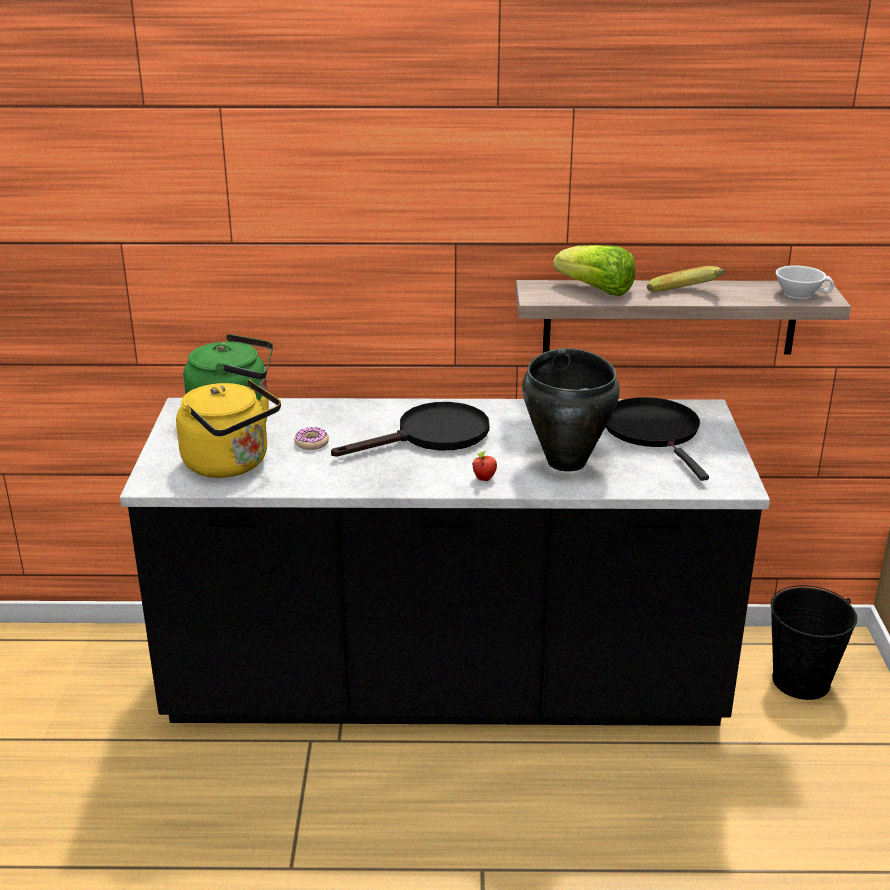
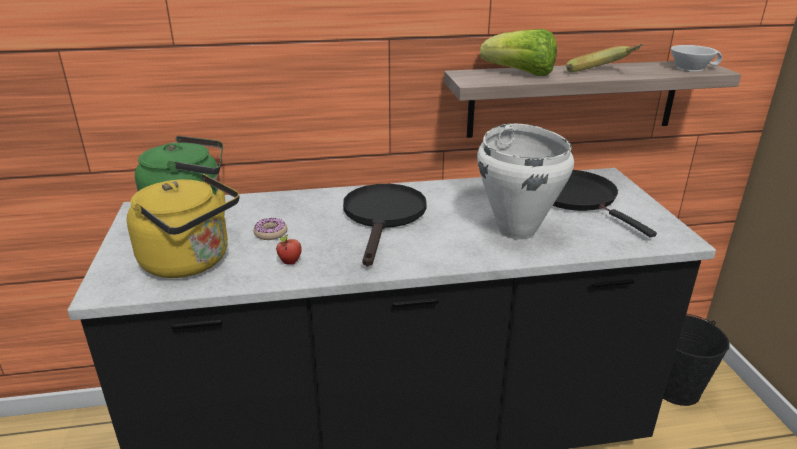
camera: 10 degrees left, 0 degrees up
(431, 436) = (383, 217): black frying pan -> black frying pan turned 45 degrees counterclockwise
(484, 479) = (449, 254): apple -> apple (290, 263)
(567, 462) = (517, 230): black cooking pot -> white cooking pot

